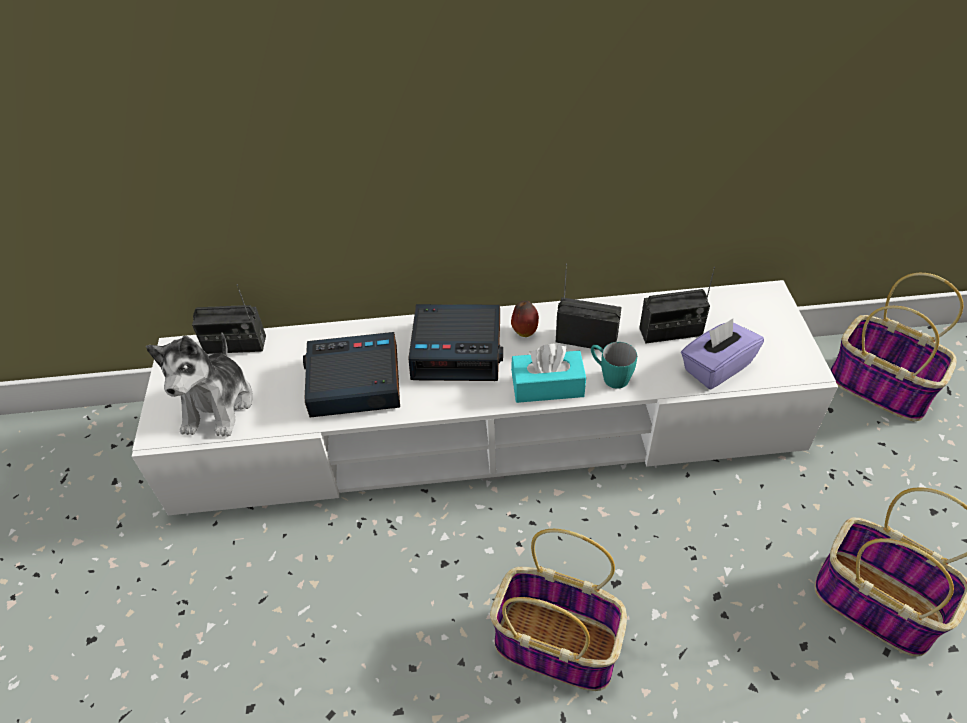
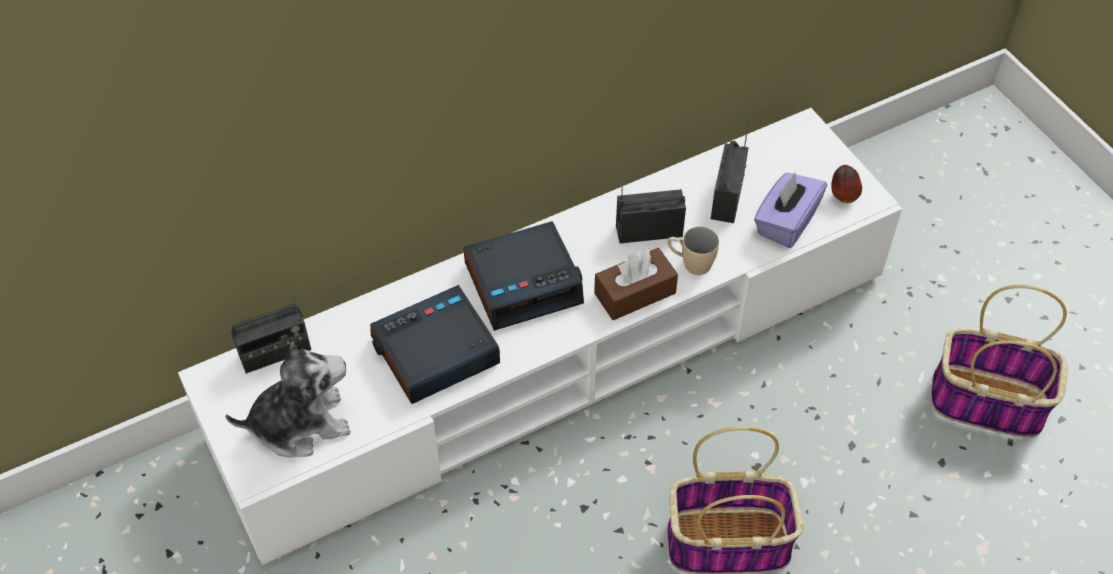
camera: 25 degrees left, 5 degrees up
(218, 404) = (300, 423): plush toy -> plush toy turned 90 degrees counterclockwise
(524, 331) = (582, 240): apple -> apple (843, 196)
(547, 386) = (635, 293): turquoise tissue box -> brown tissue box
(610, 376) = (690, 263): turquoise mug -> beige mug
(670, 332) = (727, 198): radio -> radio turned 45 degrees counterclockwise
(881, 387) = (923, 187): basket -> none

